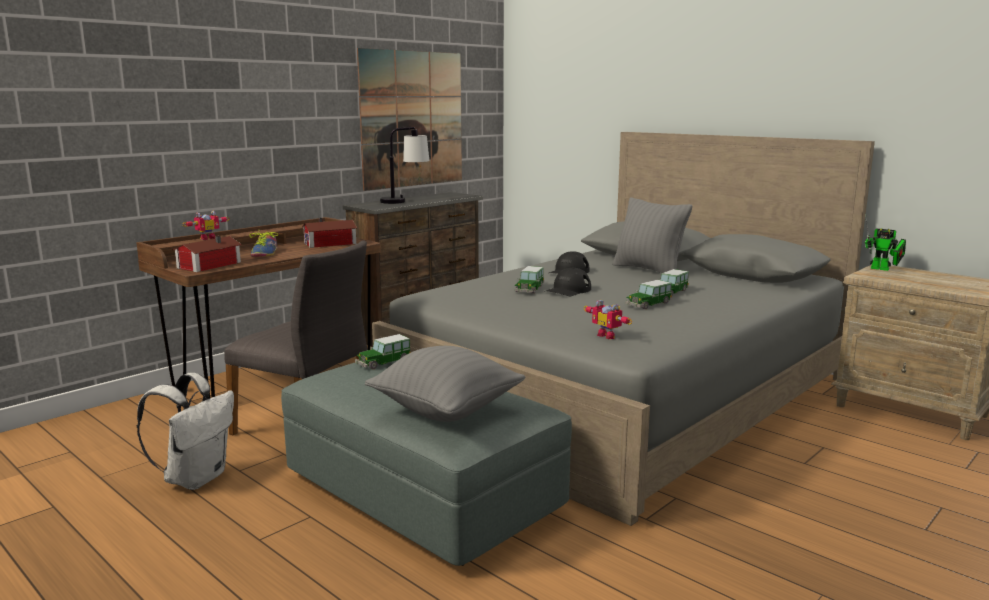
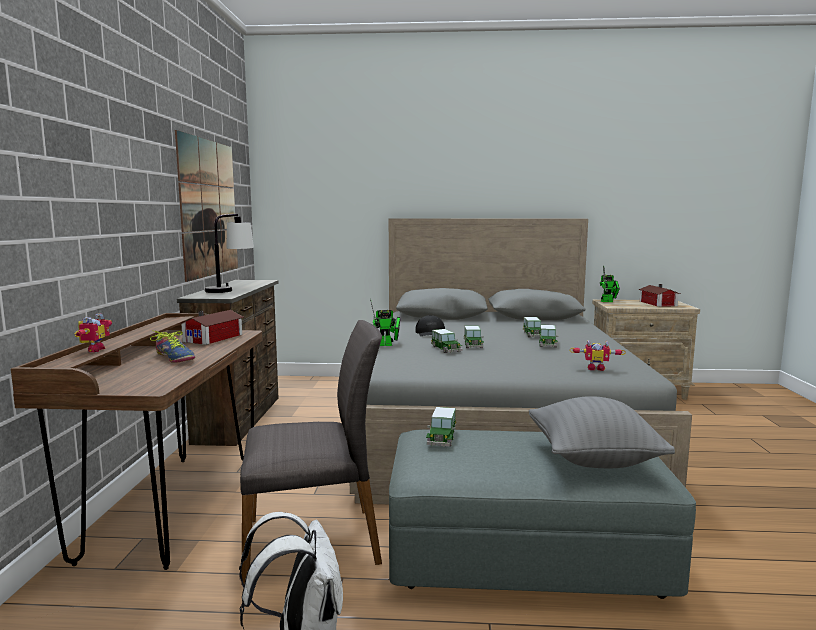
camera: 40 degrees left, 5 degrees down
(207, 265) = (146, 380): toy house -> toy house (657, 303)
(493, 275) = (387, 345): none -> toy robot
(568, 290) = (473, 345): black cap -> toy car
(648, 270) = (473, 323): grey pillow -> none

